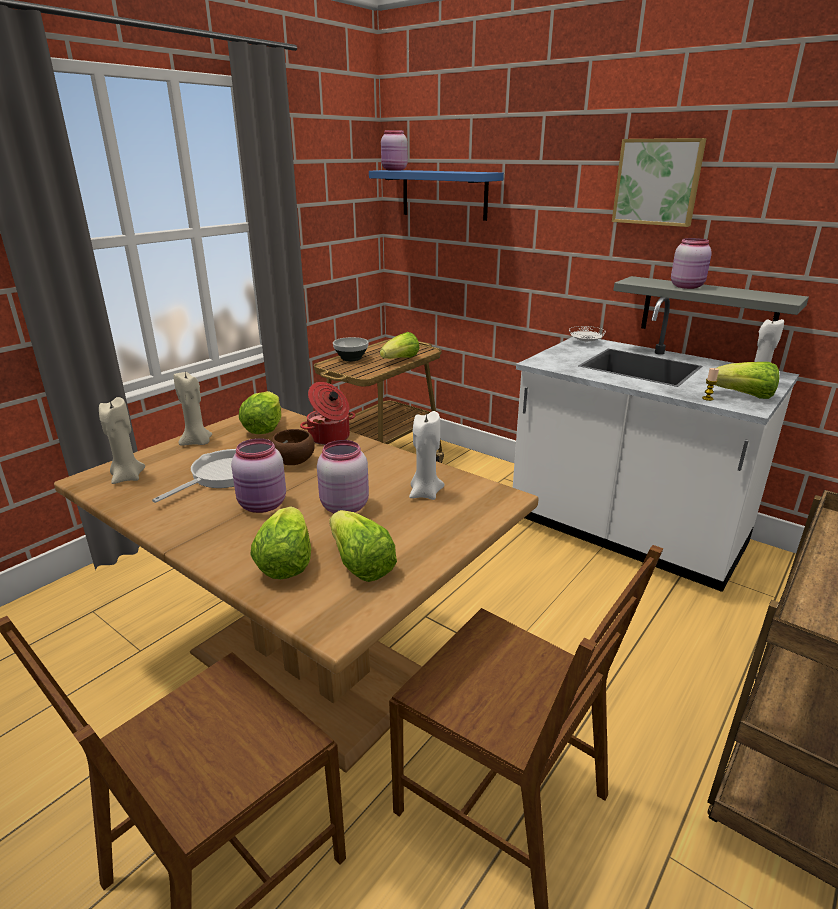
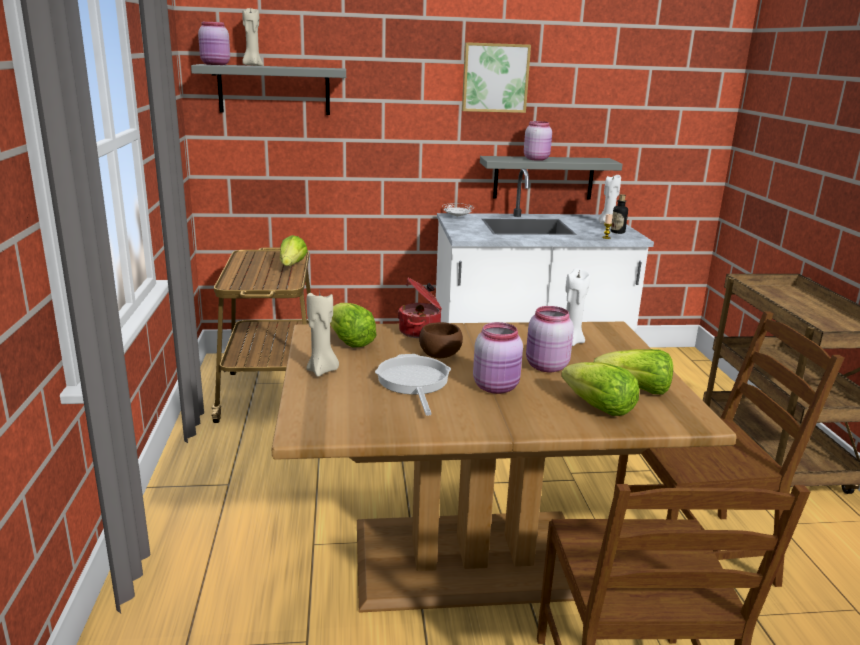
camera: 45 degrees left, 5 degrees down
(127, 477) = (338, 415): beige candle -> beige candle (252, 65)
(351, 358) = (241, 275): bowl -> none
(444, 194) = (274, 90): blue shelf -> grey shelf
(744, 396) = (617, 232): lettuce -> bottle

